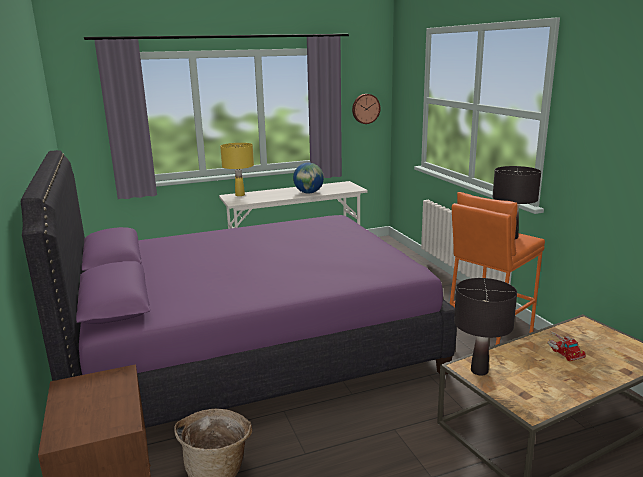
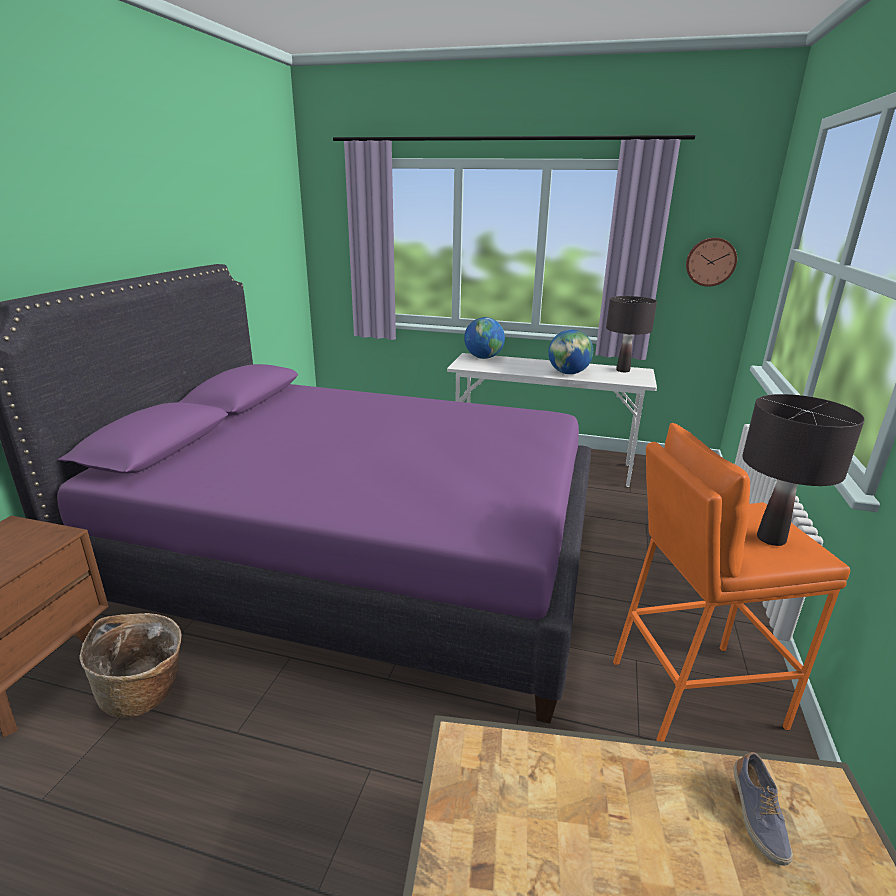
camera: 35 degrees right, 5 degrees up
(240, 195) = (483, 358): yellow table lamp -> globe
(479, 371) = (474, 766): black table lamp -> black table lamp (623, 370)
(563, 351) = (689, 826): toy truck -> none
(577, 339) = (757, 816): none -> shoe

